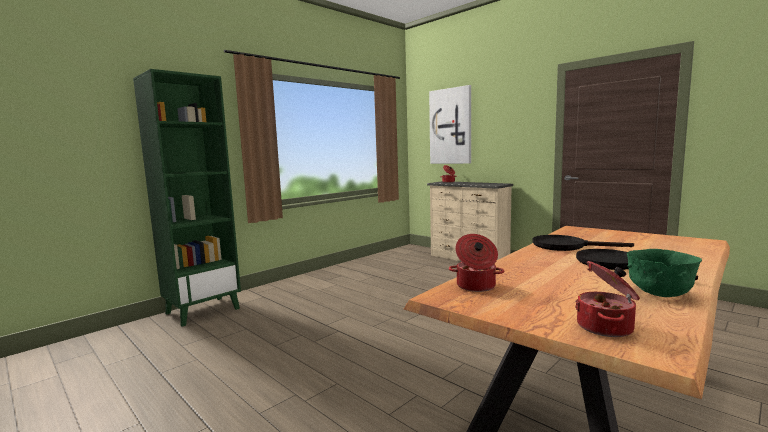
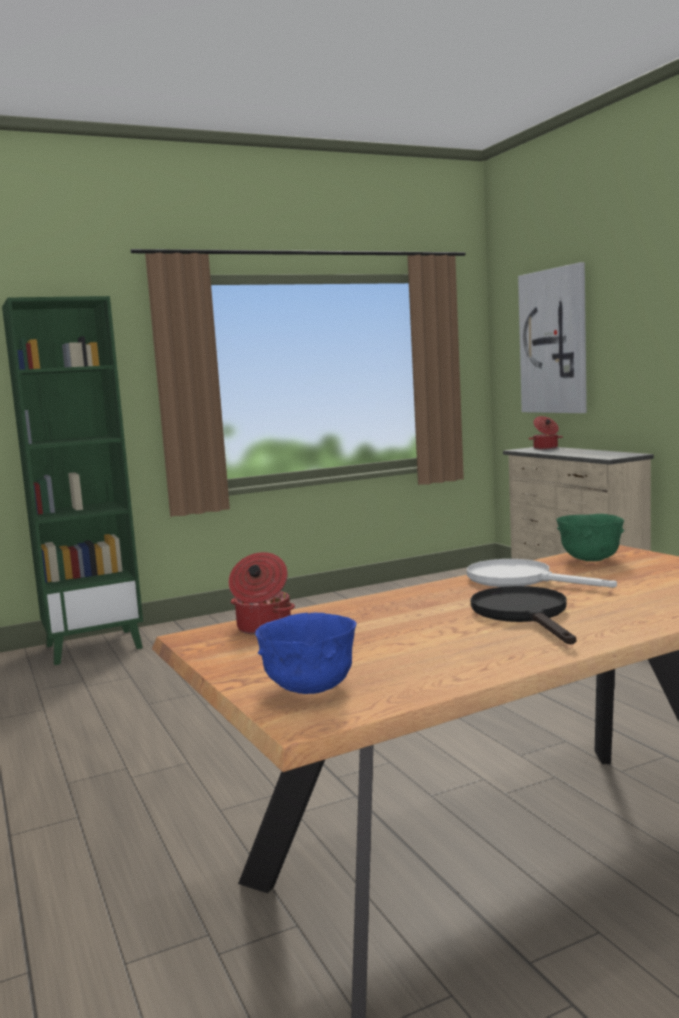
camera: 20 degrees right, 0 degrees up
(566, 246) = (520, 580): black frying pan -> white frying pan
(606, 327) = (310, 689): cooking pot -> blue bowl
(660, 294) = (480, 659): green bowl -> green bowl (590, 560)

